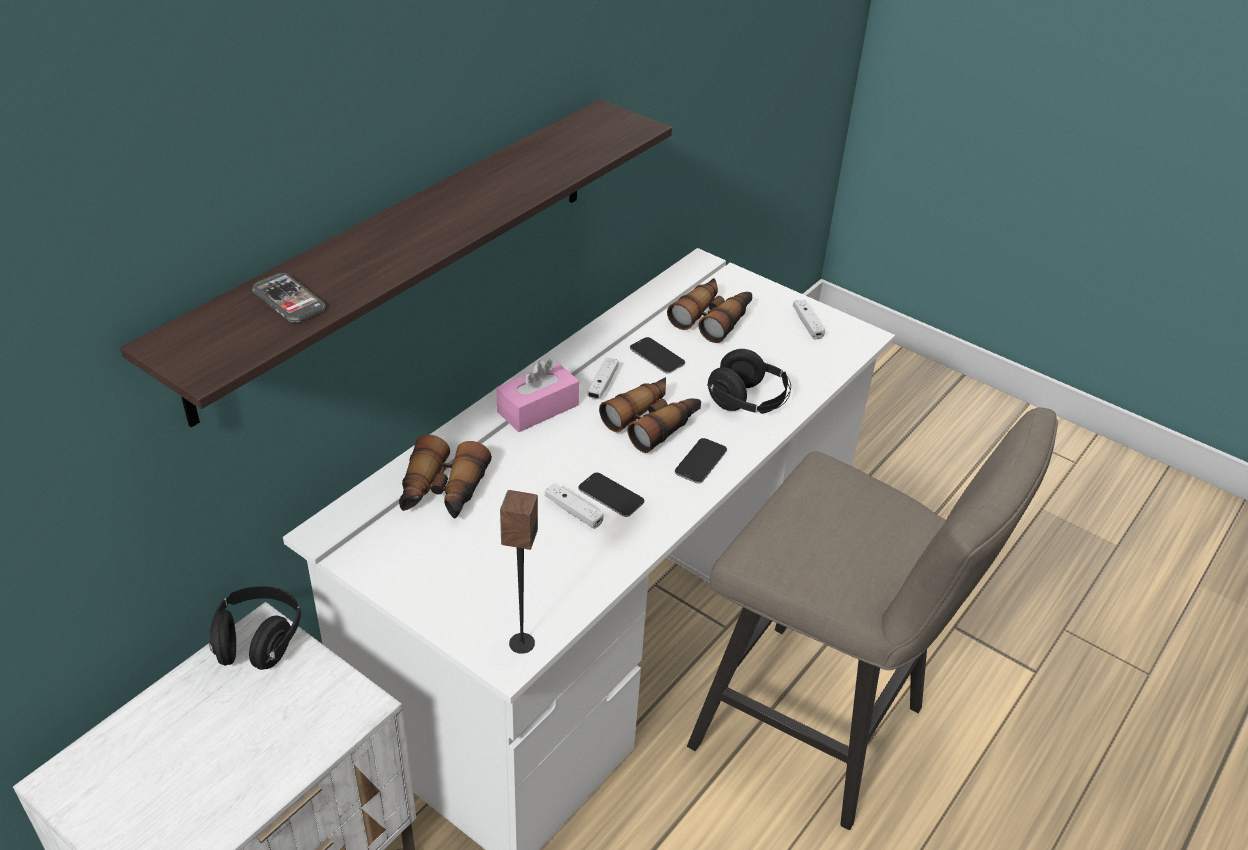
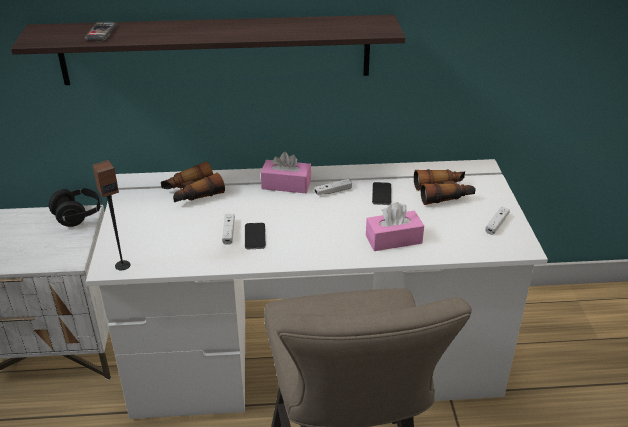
camera: 50 degrees right, 5 degrees down
(653, 422) = (328, 220): binoculars -> none
(700, 462) = (321, 249): phone -> none
(748, 402) = (393, 239): black headphones -> pink tissue box

